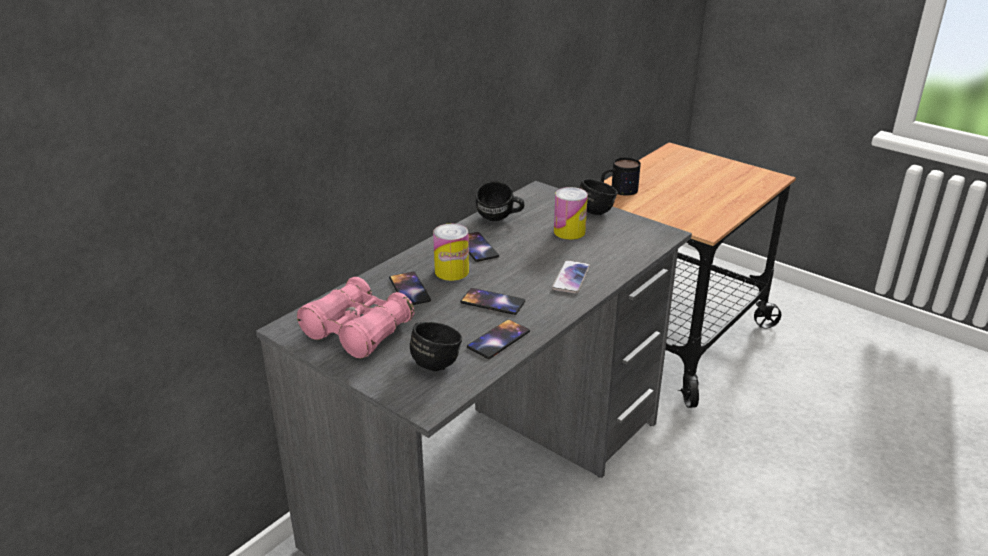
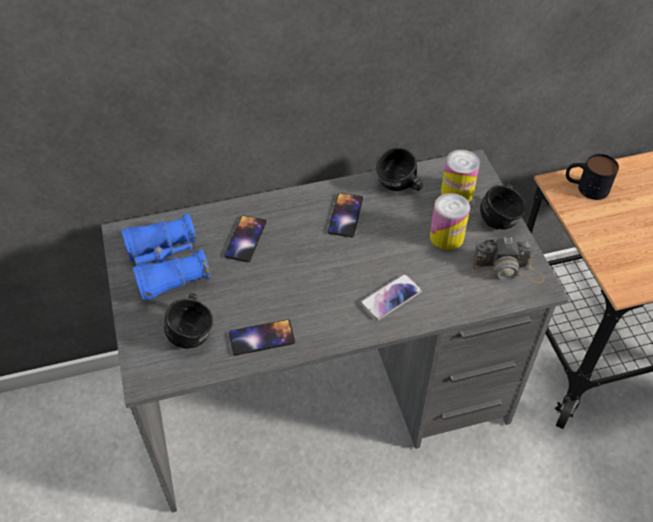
camera: 35 degrees right, 20 degrees up
(357, 331) = (167, 266): pink binoculars -> blue binoculars
(451, 271) = (297, 235): can -> can (457, 192)
(492, 302) = (297, 291): phone -> none
(633, 233) = (507, 269): none -> camera

